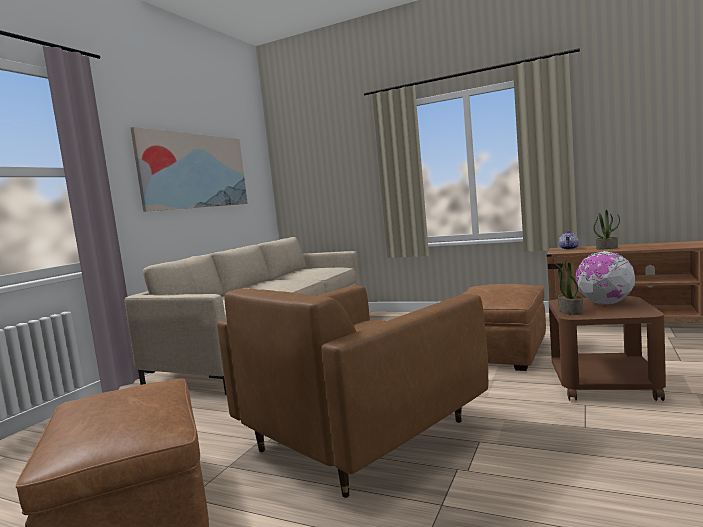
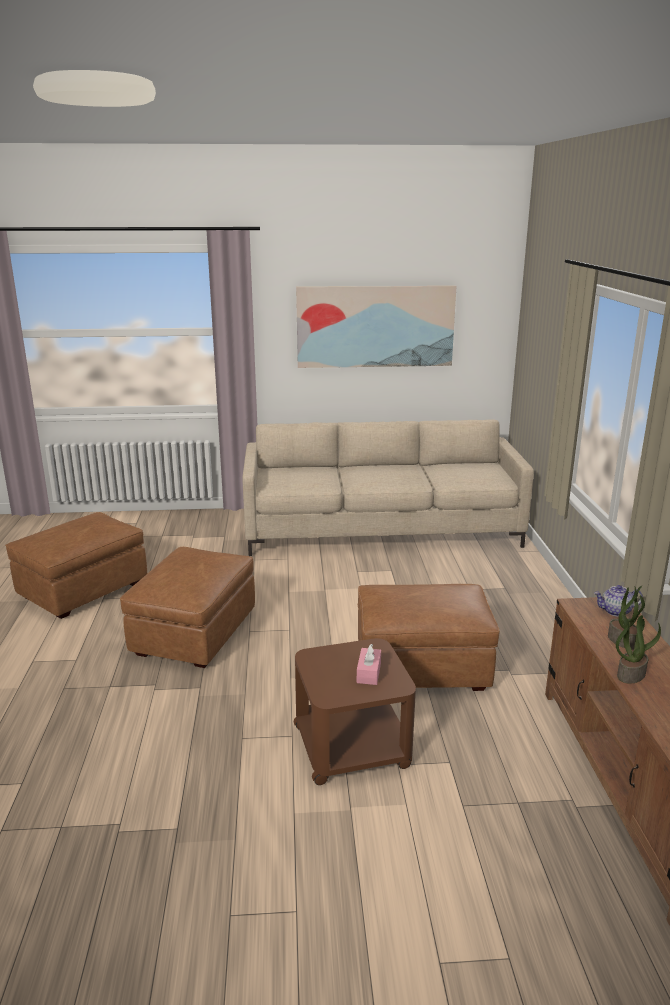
camera: 60 degrees right, 15 degrees up
(361, 436) = (194, 634): brown armchair -> brown ottoman
(570, 311) = (328, 653): potted plant -> potted plant (631, 674)
(605, 303) = (369, 673): globe -> pink tissue box

